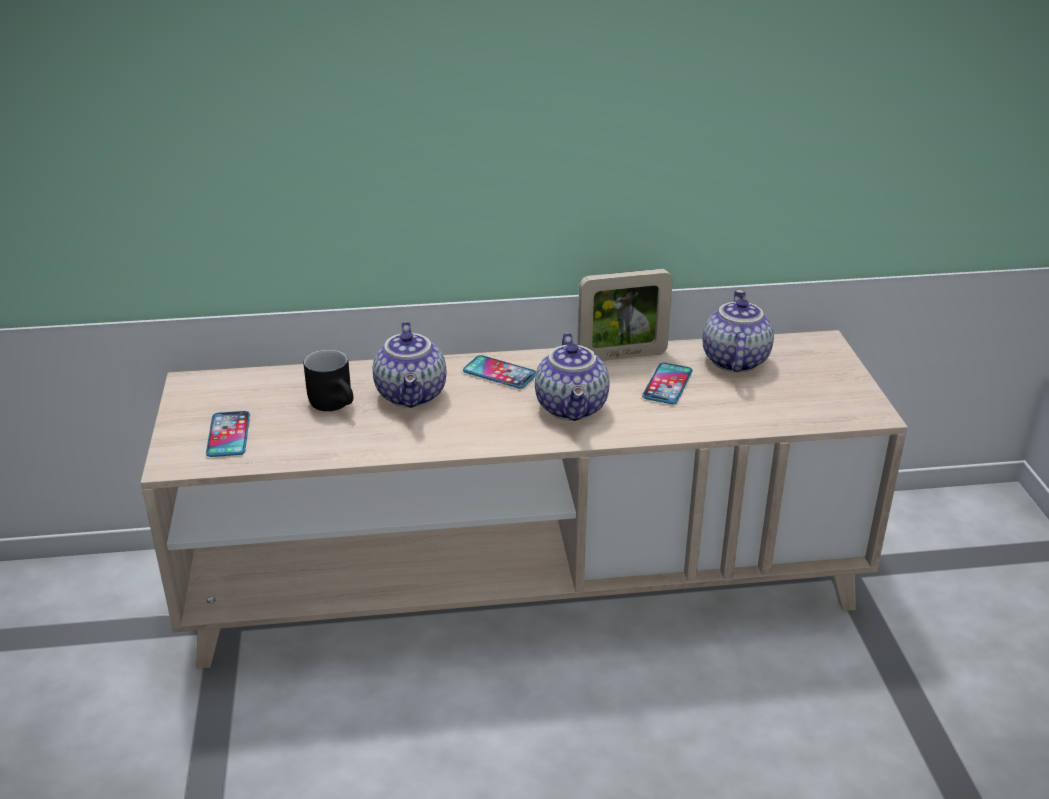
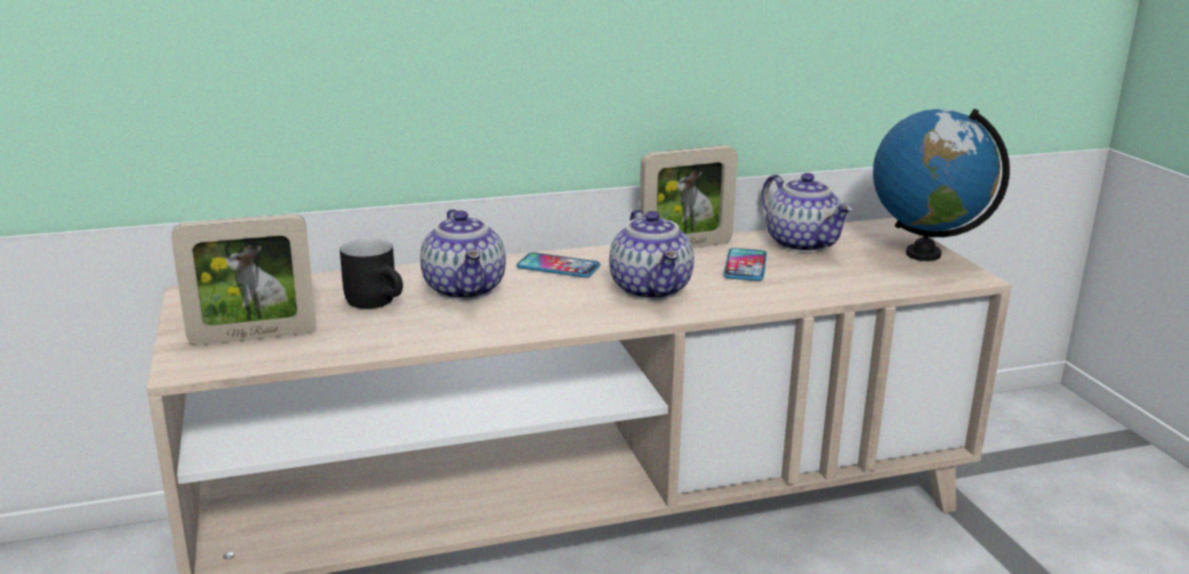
camera: 10 degrees left, 10 degrees down
(228, 435) = (253, 336): phone -> picture frame
(733, 360) = (803, 244): teapot -> teapot turned 150 degrees clockwise
(842, 381) = (923, 254): none -> globe

